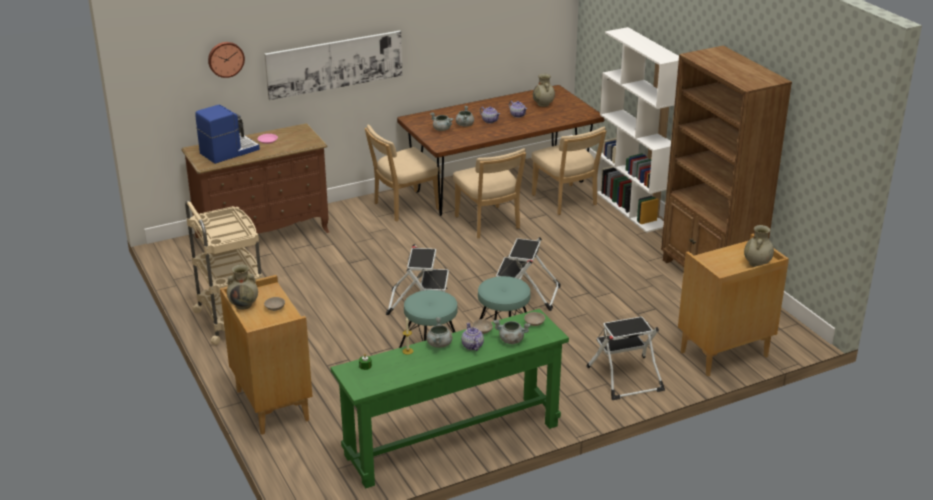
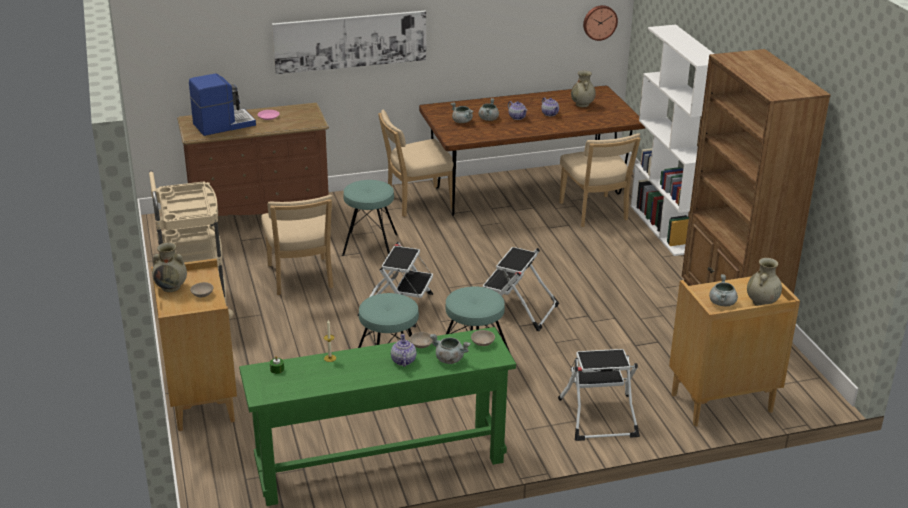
camera: 10 degrees right, 0 degrees up
(225, 59) = (229, 25): wall clock -> wall clock (599, 22)
(374, 250) = (370, 245): none -> turquoise stool
(439, 344) = (367, 355): grey cooking pot -> grey cooking pot (722, 303)
(489, 224) = (502, 229): beige chair -> beige chair (301, 279)

